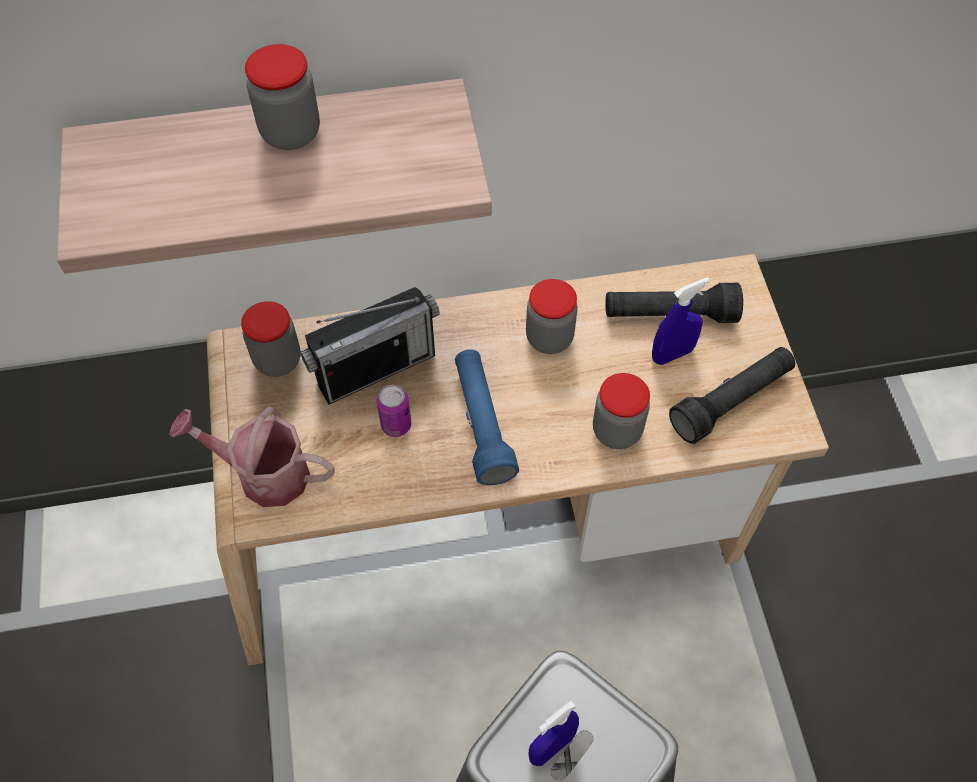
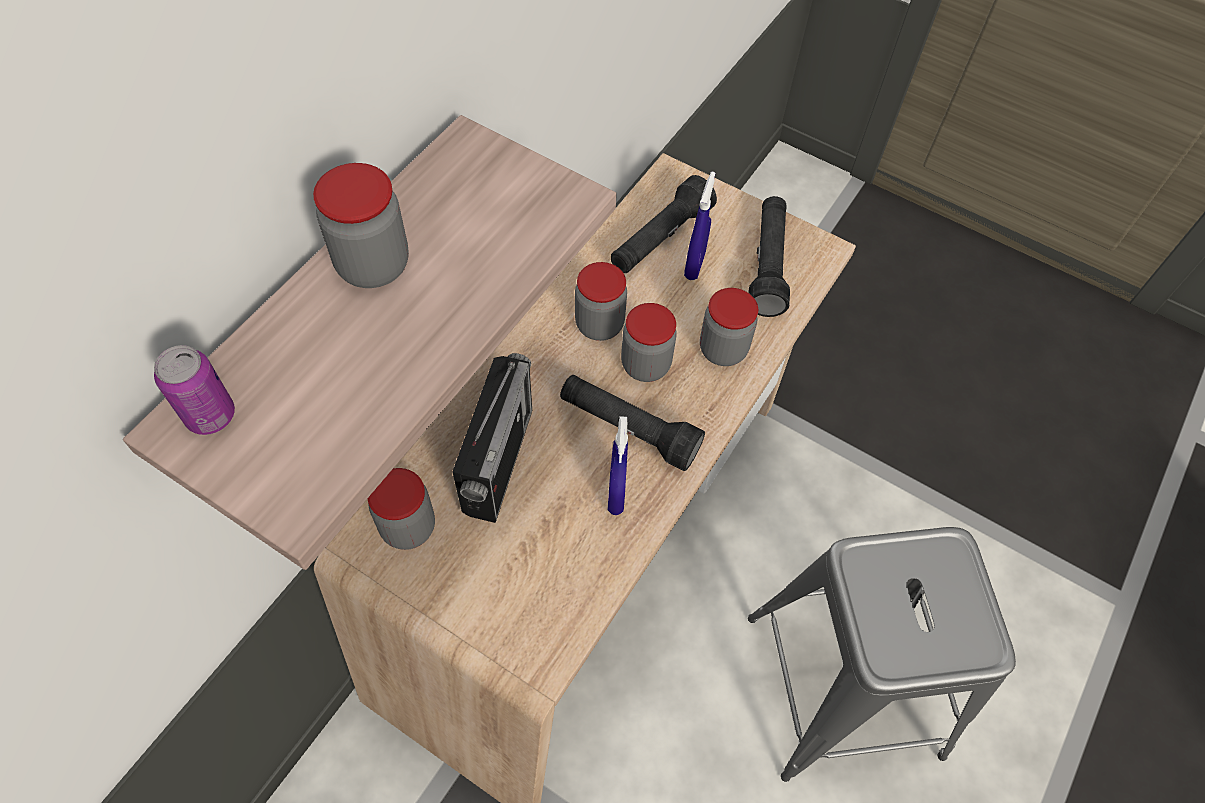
camera: 50 degrees left, 0 degrees up
(263, 473) = (510, 625): watering can -> none
(396, 425) = (567, 488): can -> can (210, 415)
(482, 424) = (628, 429): blue flashlight -> black flashlight
(547, 392) = (645, 365): none -> jar
(551, 747) = (904, 613): blue spray bottle -> blue spray bottle (616, 494)

